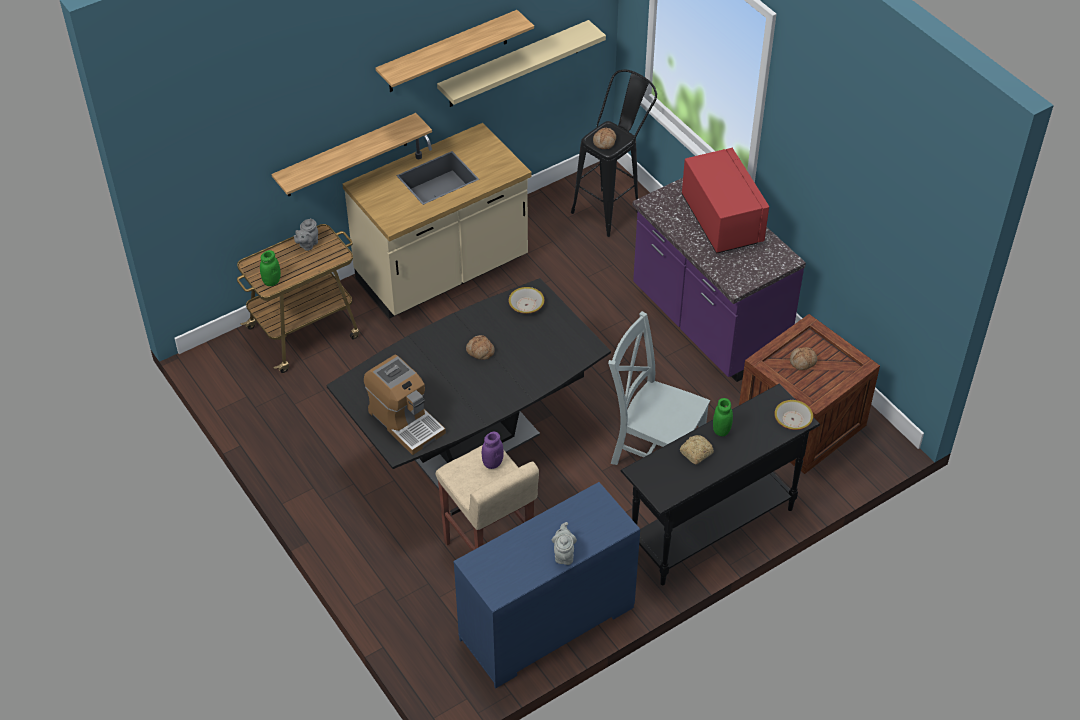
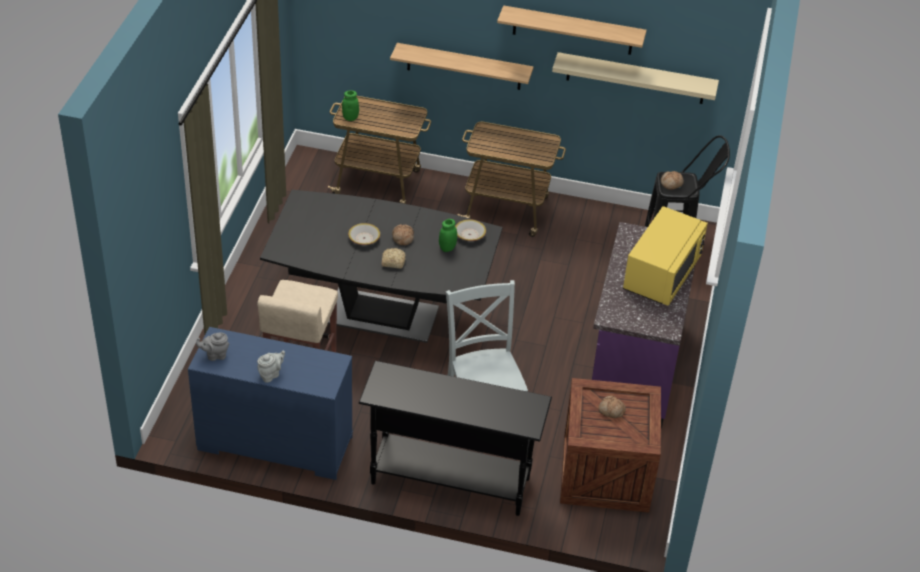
camera: 45 degrees right, 5 degrees down
(307, 245) = (399, 113): grey teapot -> grey teapot (215, 355)
(405, 421) = (303, 240): coffee machine -> none
(443, 272) = (507, 211): beige counter -> cart
(492, 463) = (316, 300): purple jar -> none
(695, 453) = (432, 389): bread -> bread (392, 262)
(721, 220) = (661, 274): red microwave -> yellow microwave
(721, 430) = (469, 390): green jar -> green jar (447, 248)
(792, 419) = (525, 422): bowl -> bowl (364, 238)

